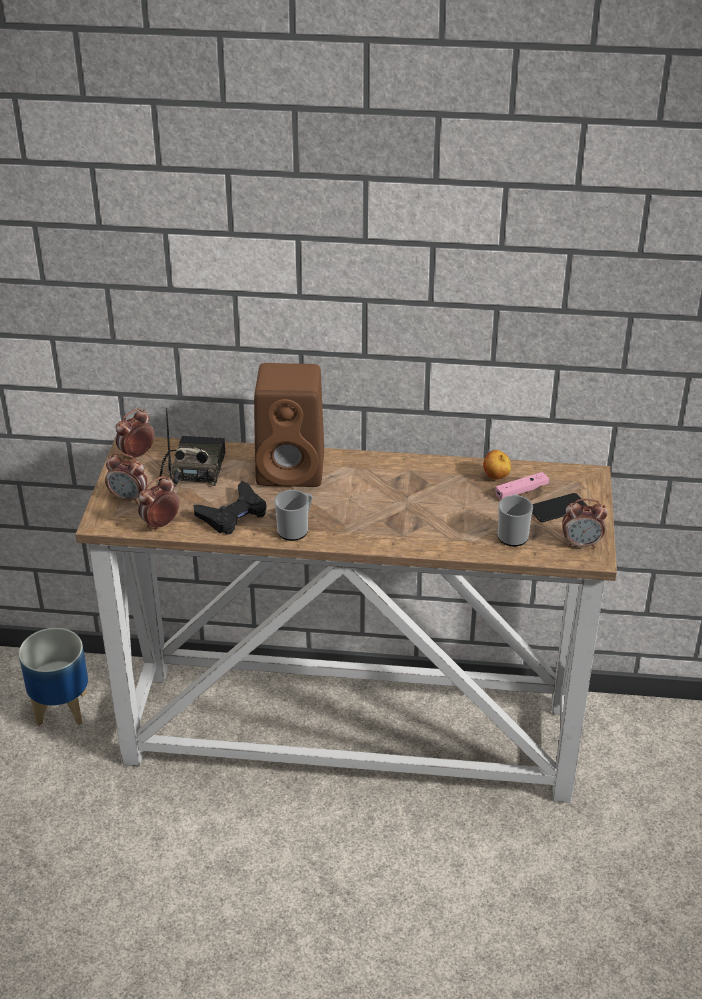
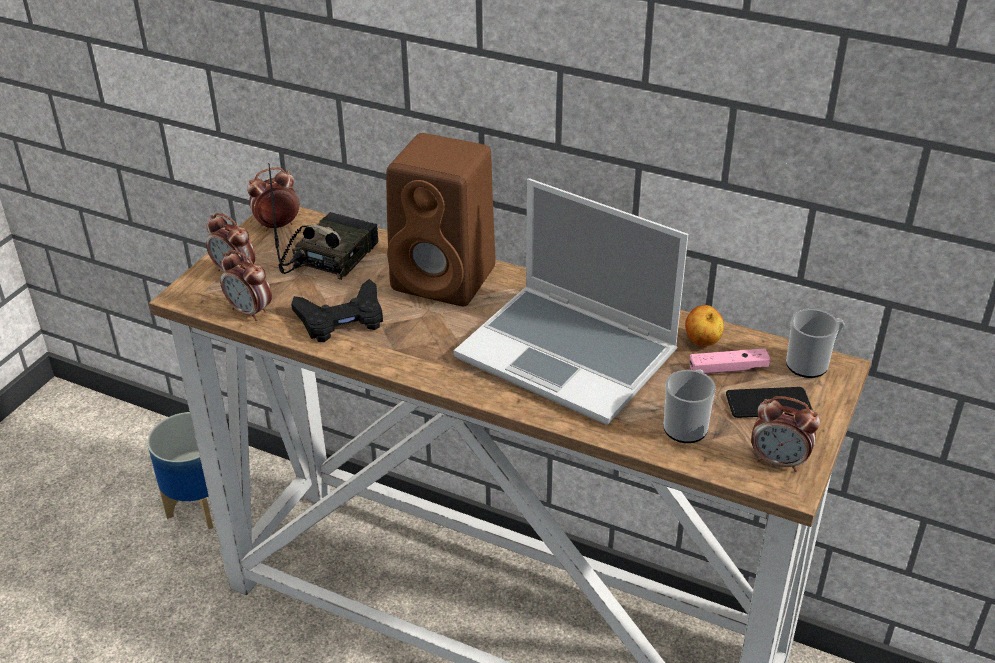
camera: 20 degrees right, 0 degrees up
(160, 524) = (250, 312): alarm clock -> alarm clock turned 120 degrees counterclockwise
(295, 529) = (405, 354): mug -> mug (811, 363)
(411, 505) = (570, 355): none -> laptop

